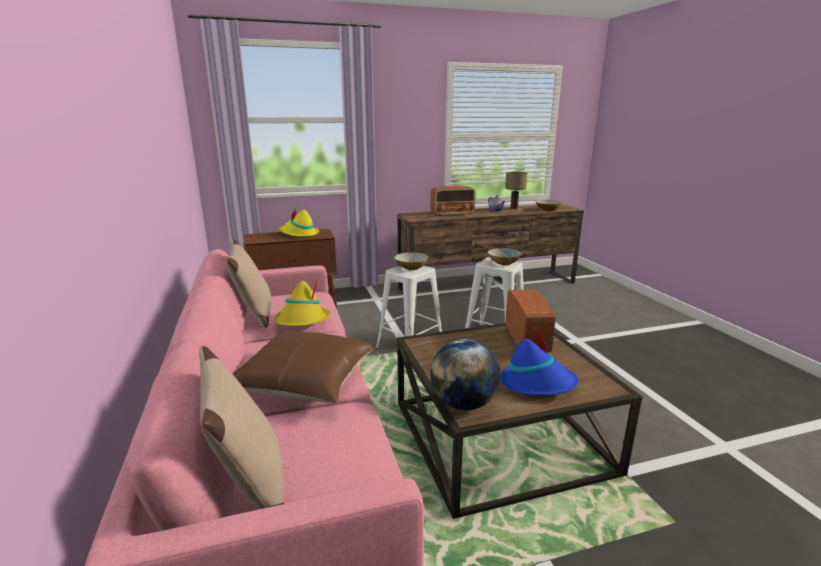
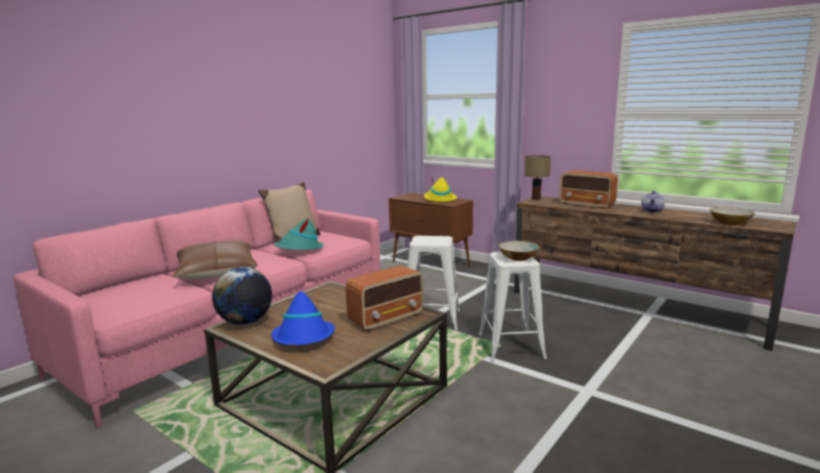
camera: 55 degrees right, 5 degrees down
(250, 488) = (102, 292): beige pillow -> none
(302, 321) = (299, 249): yellow hat -> turquoise hat
(411, 267) = (435, 239): bowl -> none
(513, 208) = (686, 213): table lamp -> table lamp (535, 199)

